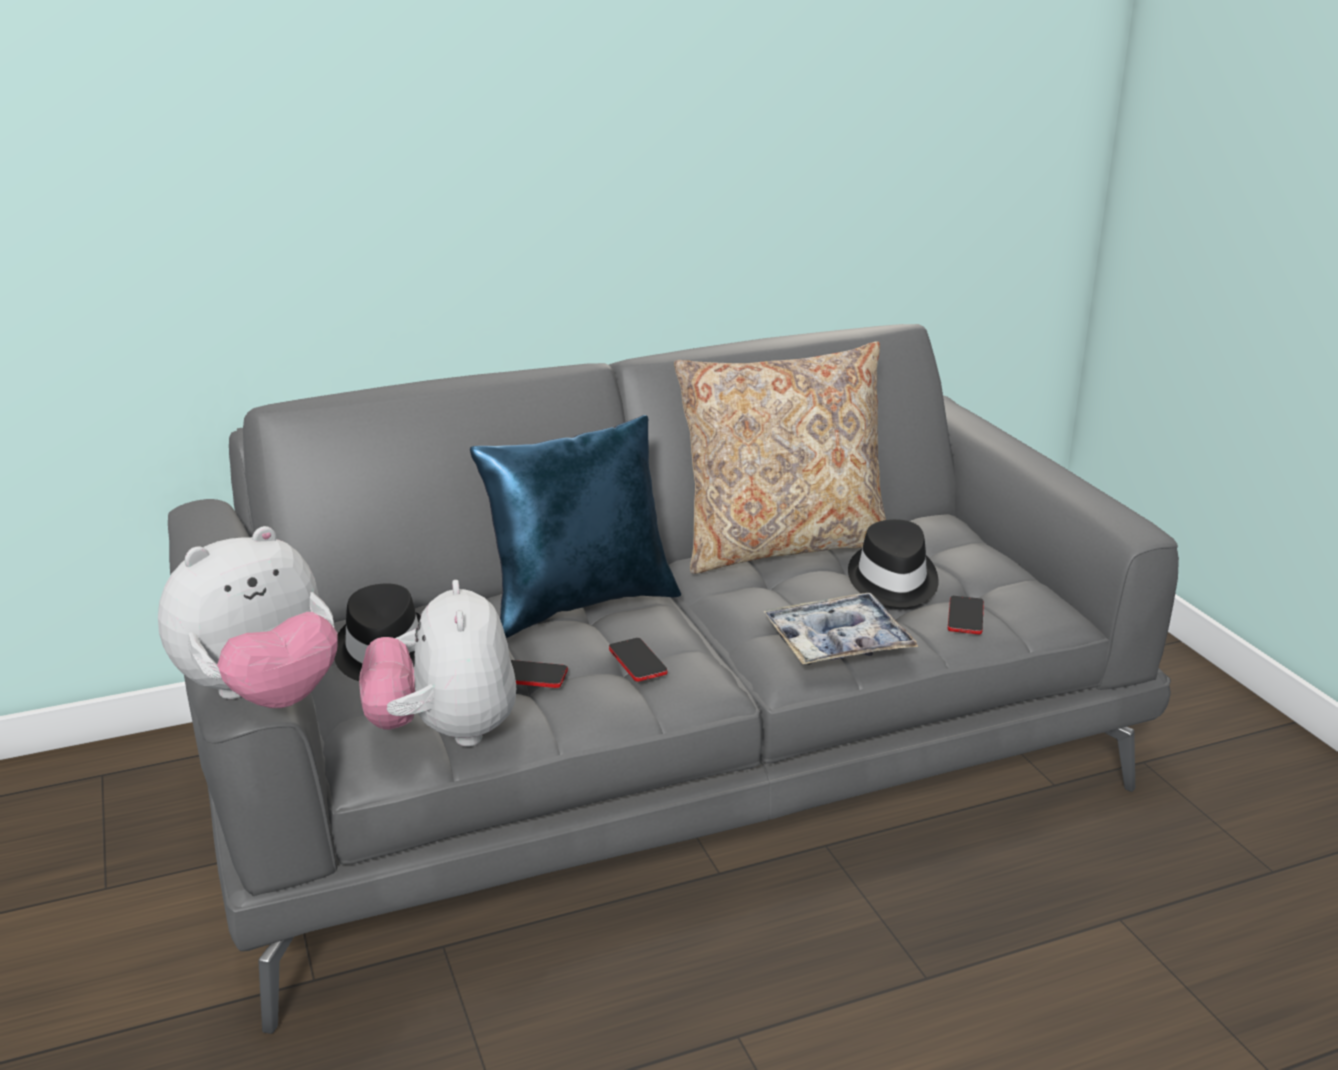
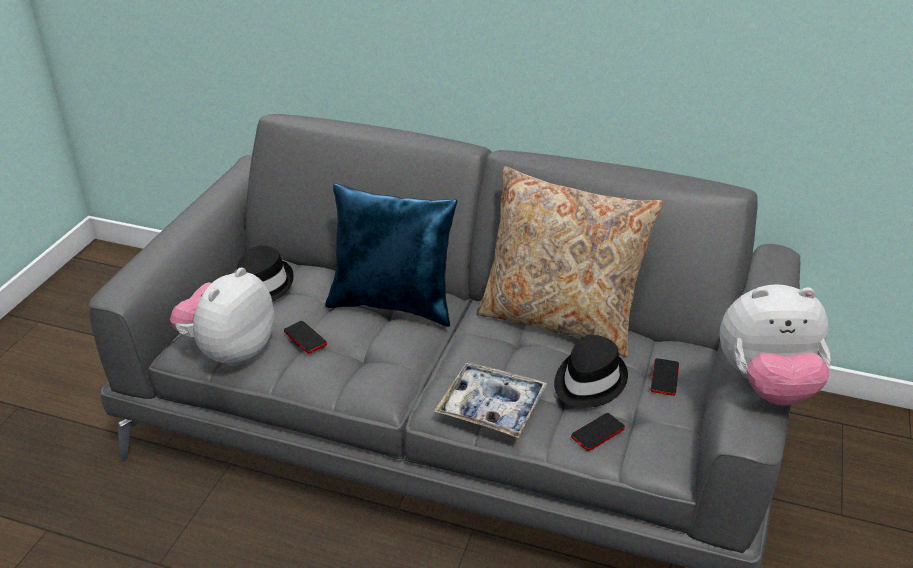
camera: 40 degrees right, 10 degrees up
(262, 695) = (123, 291): plush toy -> plush toy (766, 384)
(637, 661) = (367, 358): phone -> phone (664, 377)

